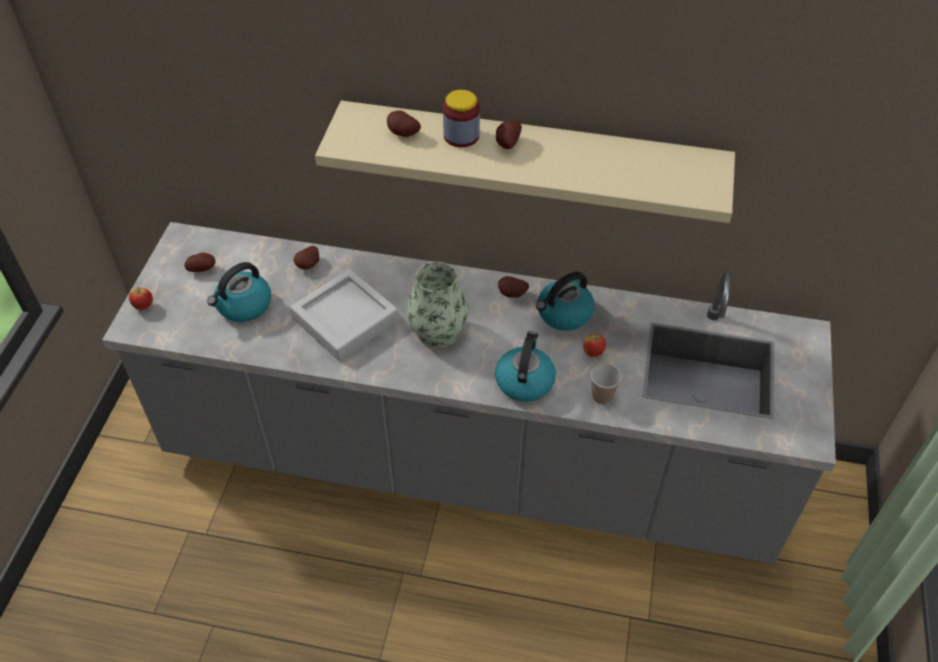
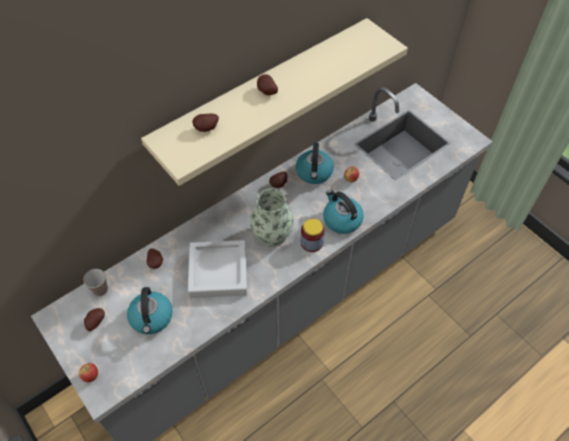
camera: 50 degrees left, 5 degrees up
(461, 136) = (238, 106): jar -> jar (311, 242)
(602, 396) = (381, 195): cup -> cup (100, 290)

